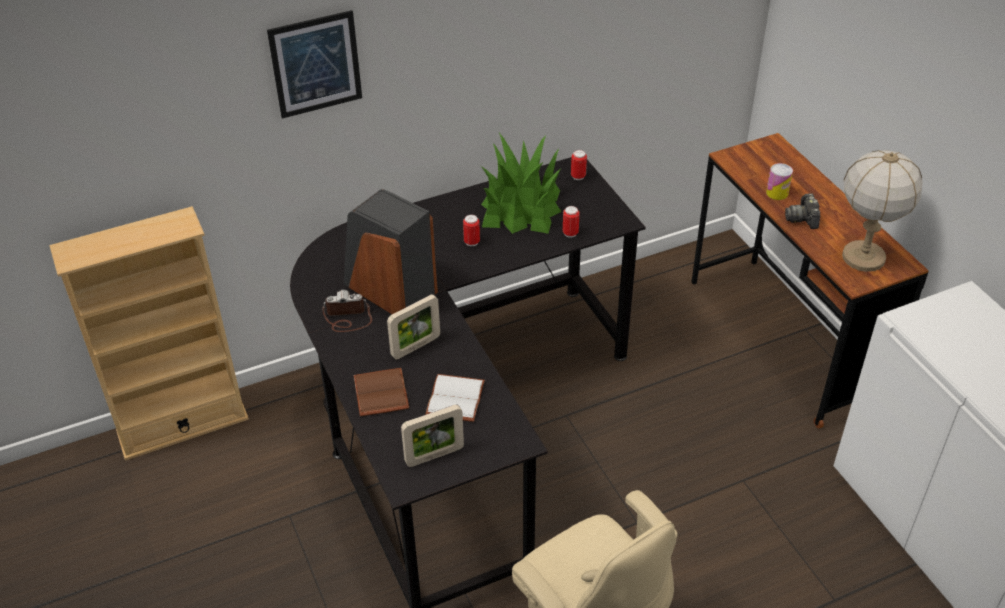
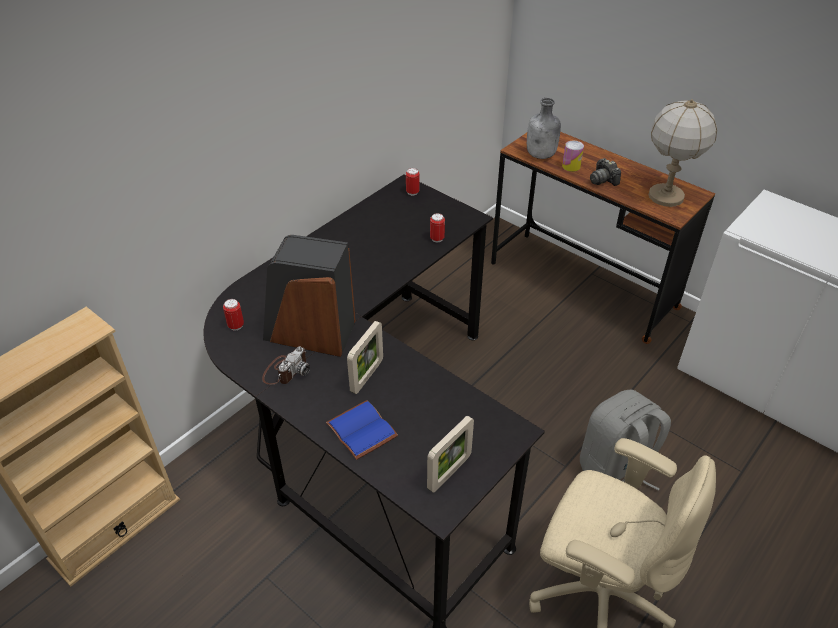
camera: 25 degrees left, 0 degrees up
(316, 64) = (184, 127): picture -> none
(347, 318) = (286, 370): camera -> camera turned 150 degrees clockwise
(383, 393) = (363, 430): brown book -> blue book
(454, 398) = (431, 411): white book -> none
(471, 242) = (358, 269): can -> can (236, 326)
(521, 207) = (381, 229): potted plant -> none
(689, 546) = (615, 471): none -> grey backpack
(751, 171) = (541, 155): none -> grey bottle

